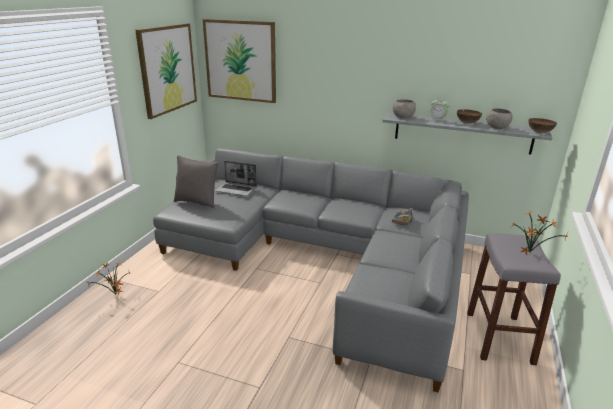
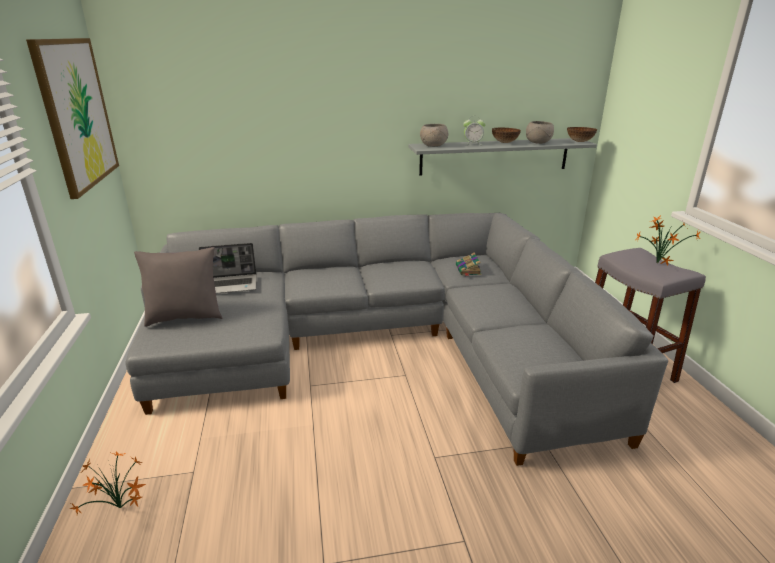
camera: 30 degrees left, 0 degrees up
(240, 61) = (184, 95): picture -> none

